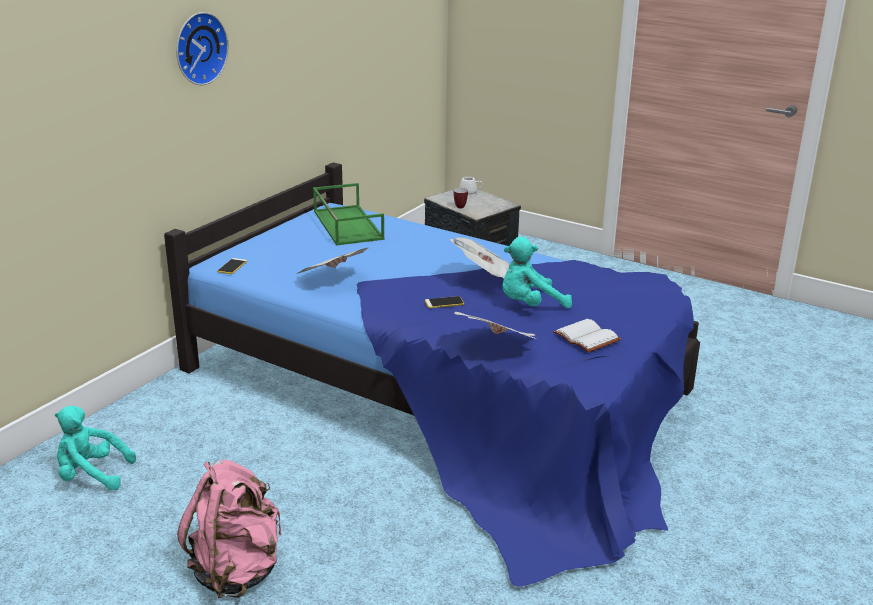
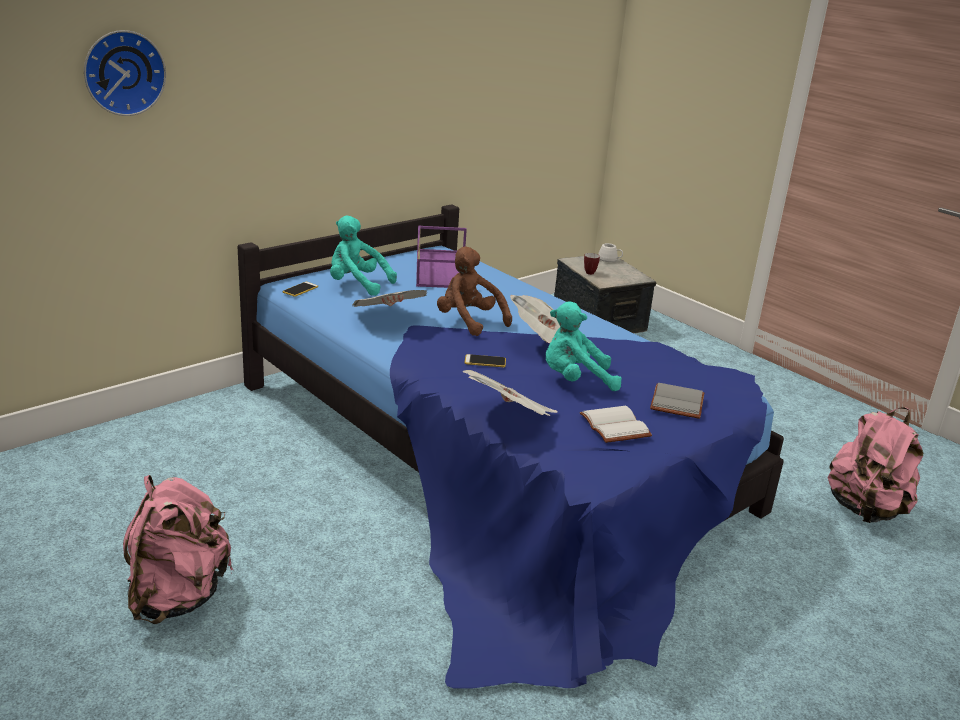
camera: 15 degrees right, 0 degrees up
(91, 475) = (103, 470): turquoise plush toy -> turquoise plush toy (357, 285)
(198, 48) = (298, 62): wall clock -> wall clock (123, 72)
(346, 225) = (440, 268): green tray -> purple tray
(406, 269) = (469, 321): none -> brown plush toy
(624, 309) = (678, 403): none -> grey book
(762, 371) = (865, 510): none -> pink backpack

